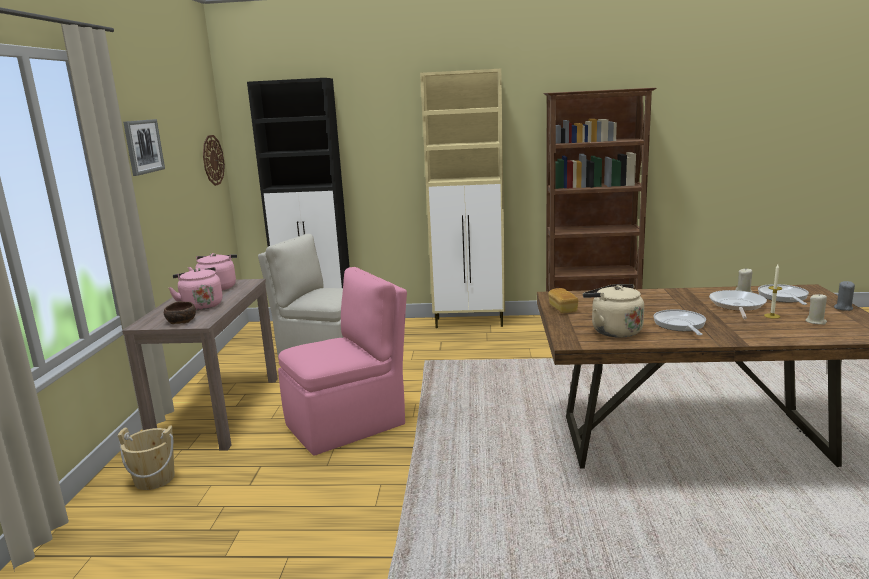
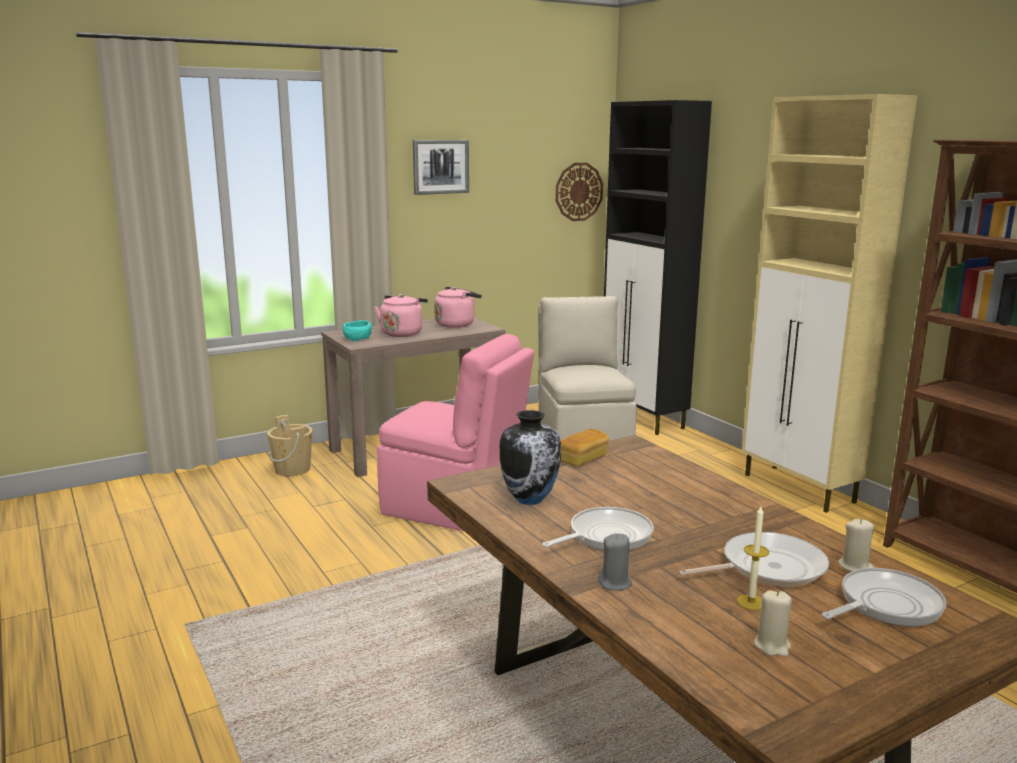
camera: 55 degrees right, 0 degrees up
(182, 321) = (357, 339): brown bowl -> turquoise bowl
(613, 331) = (530, 499): beige kettle -> vase
(843, 308) = (910, 672): grey candle -> grey candle (615, 583)

